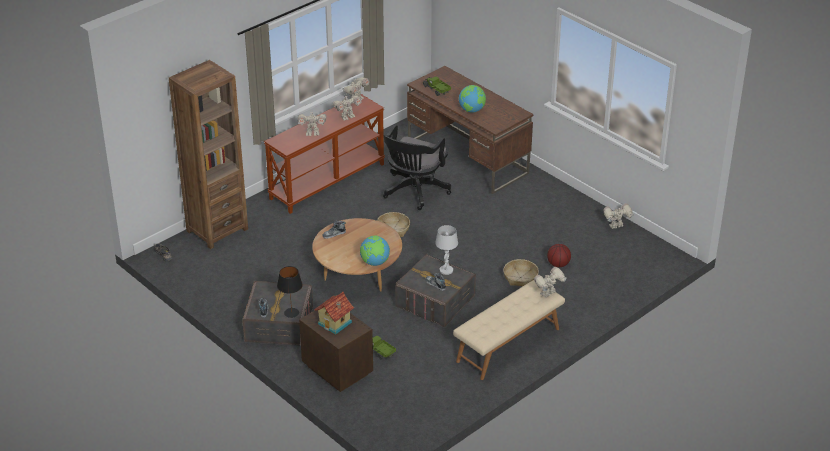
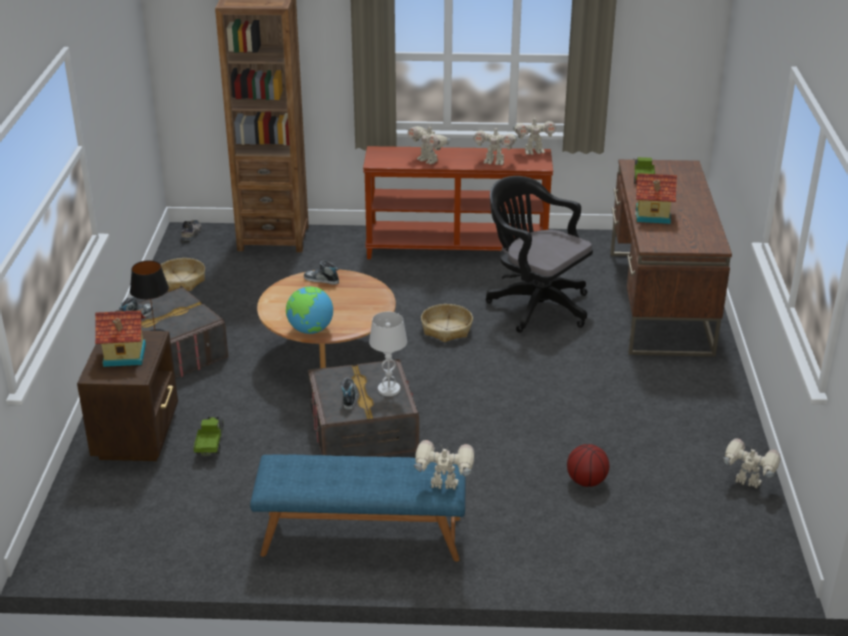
camera: 45 degrees right, 5 degrees down
(414, 192) = (535, 305): black office chair -> black office chair turned 60 degrees clockwise
(472, 110) = (653, 215): globe -> toy house
(508, 345) = (361, 537): beige bench -> blue bench
(520, 277) = (510, 467): basket -> basket (181, 281)

